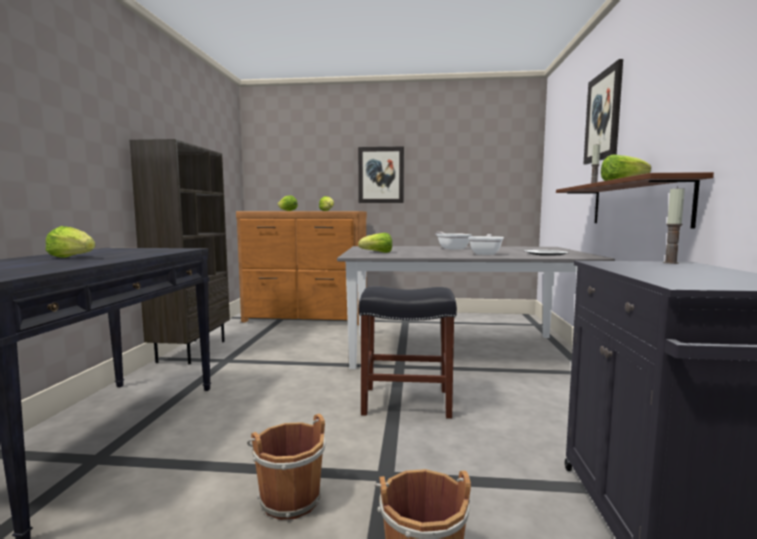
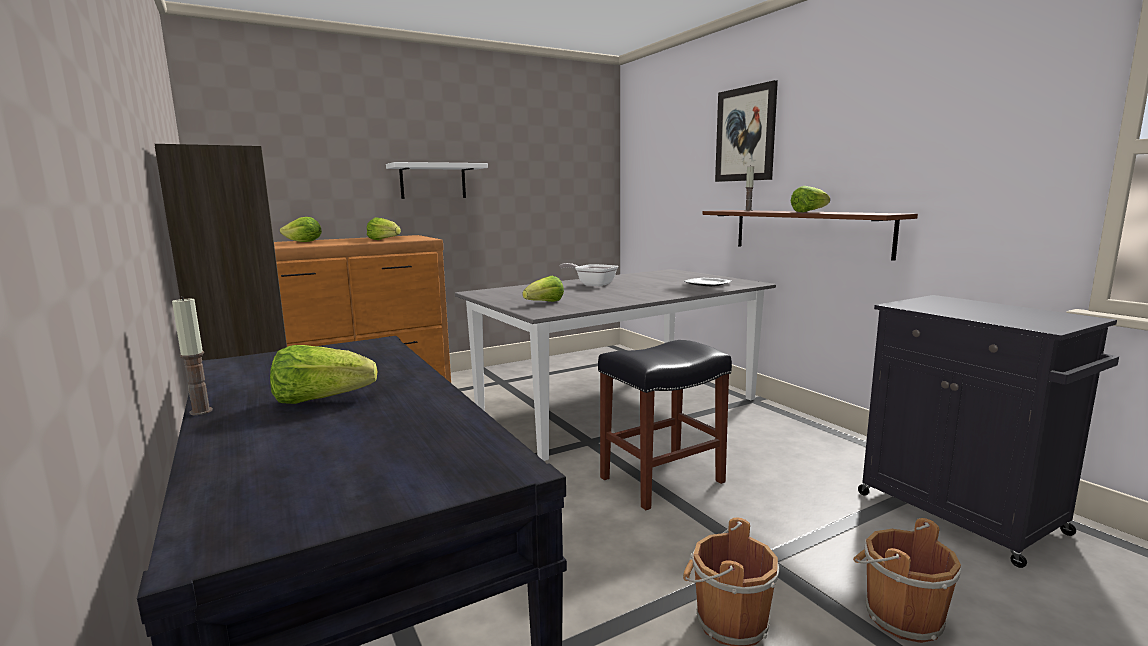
camera: 35 degrees left, 5 degrees up
(381, 175) = (433, 181): picture -> white shelf
(486, 253) = (659, 290): frying pan -> none
(670, 263) = (936, 299): candle -> candle (201, 411)

